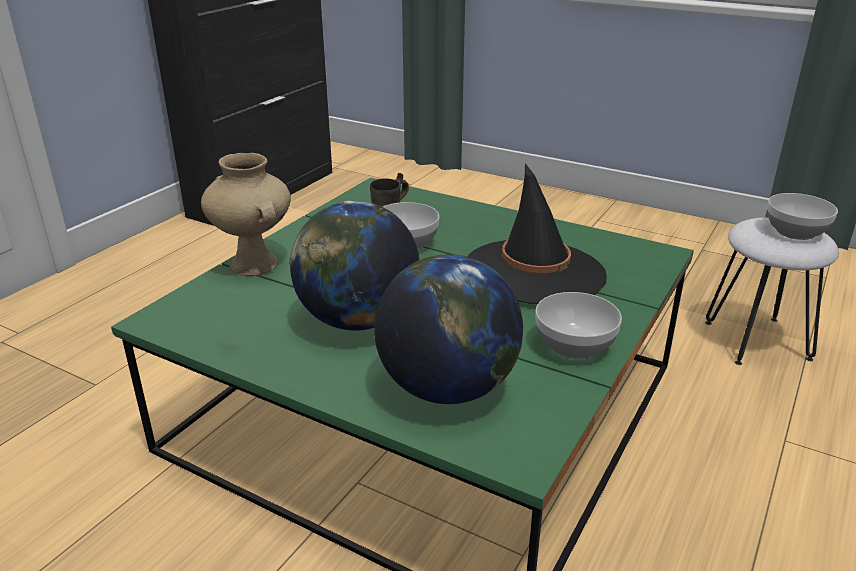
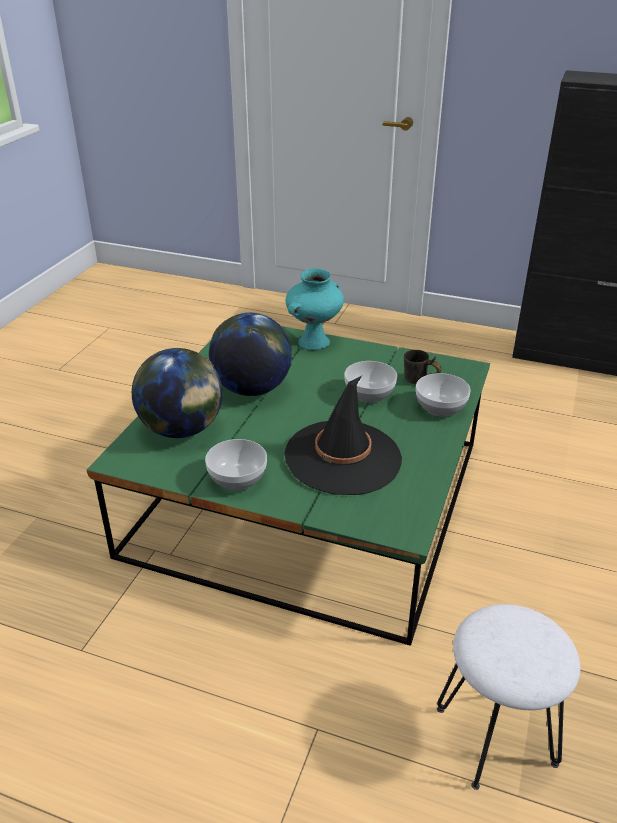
camera: 80 degrees right, 5 degrees up
(255, 264) = (314, 343): beige vase -> turquoise vase
(796, 231) = (526, 656): bowl -> bowl (441, 408)

